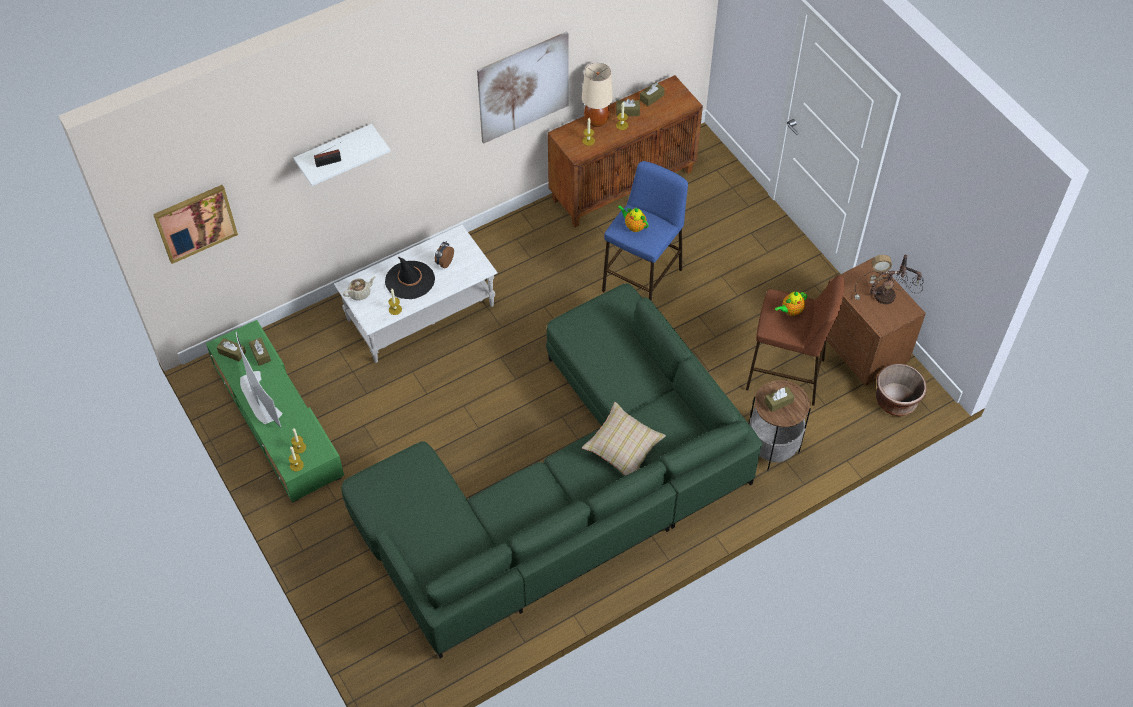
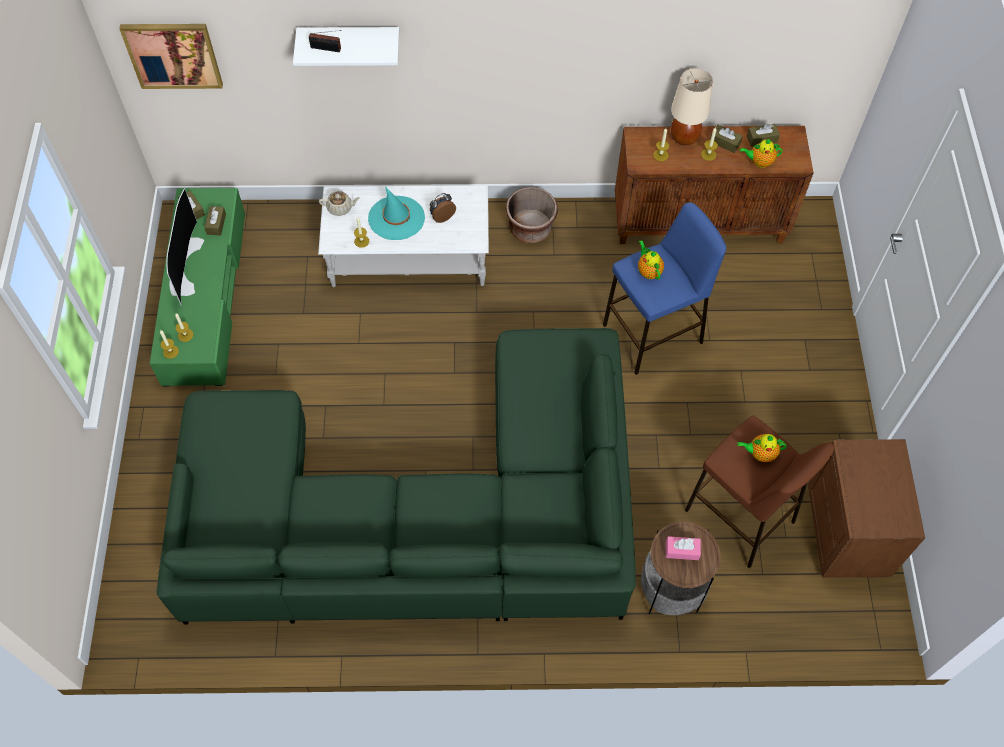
camera: 30 degrees right, 5 degrees up
(410, 280) = (396, 218): black hat -> turquoise hat
(523, 87) = (602, 61): picture -> none
(623, 449) = (485, 510): beige pillow -> none
(661, 114) = (759, 162): none -> teapot
(778, 402) = (682, 550): brown tissue box -> pink tissue box
(885, 297) = (888, 493): table lamp -> none
(895, 401) = (847, 614): brown planter -> brown planter (530, 228)

